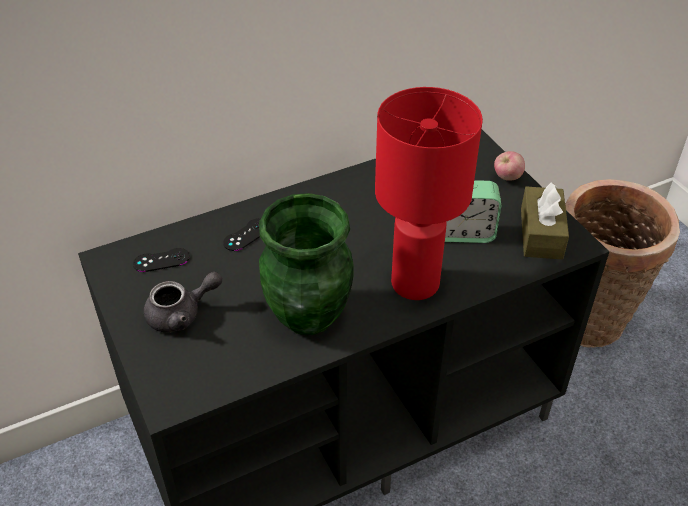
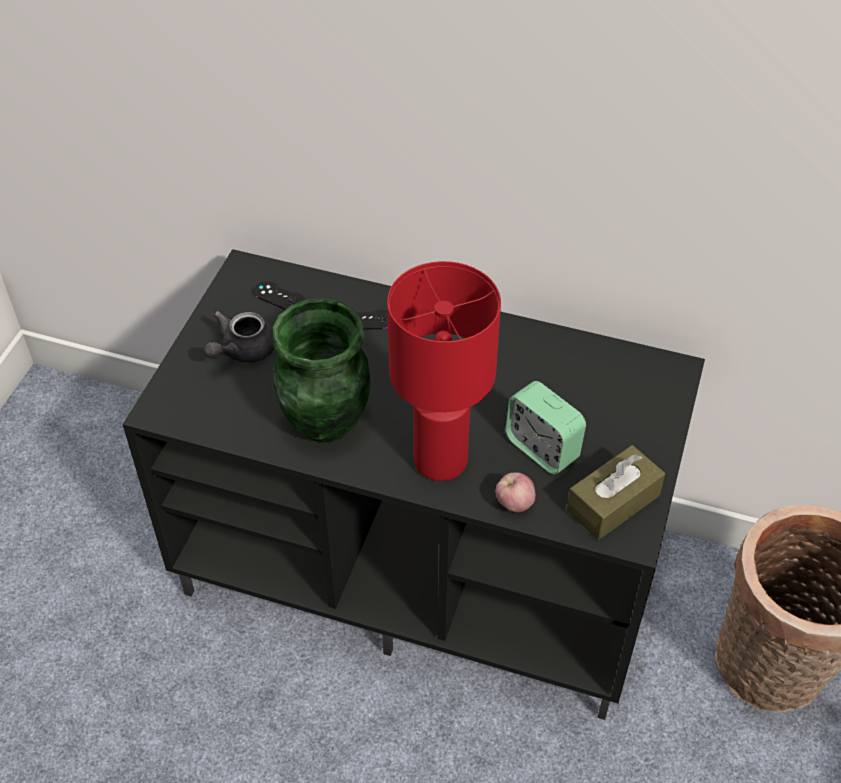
camera: 45 degrees right, 5 degrees up
(181, 314) = (242, 351): grey teapot -> grey teapot turned 105 degrees clockwise
(507, 177) = (658, 429): apple -> apple (514, 503)

